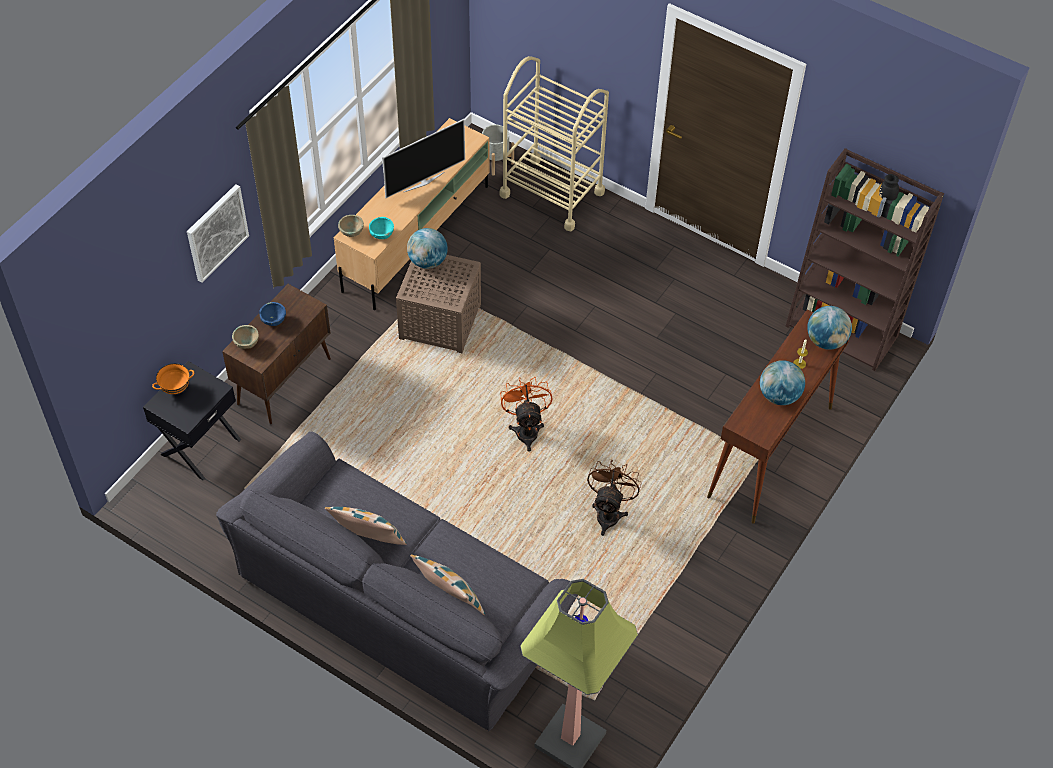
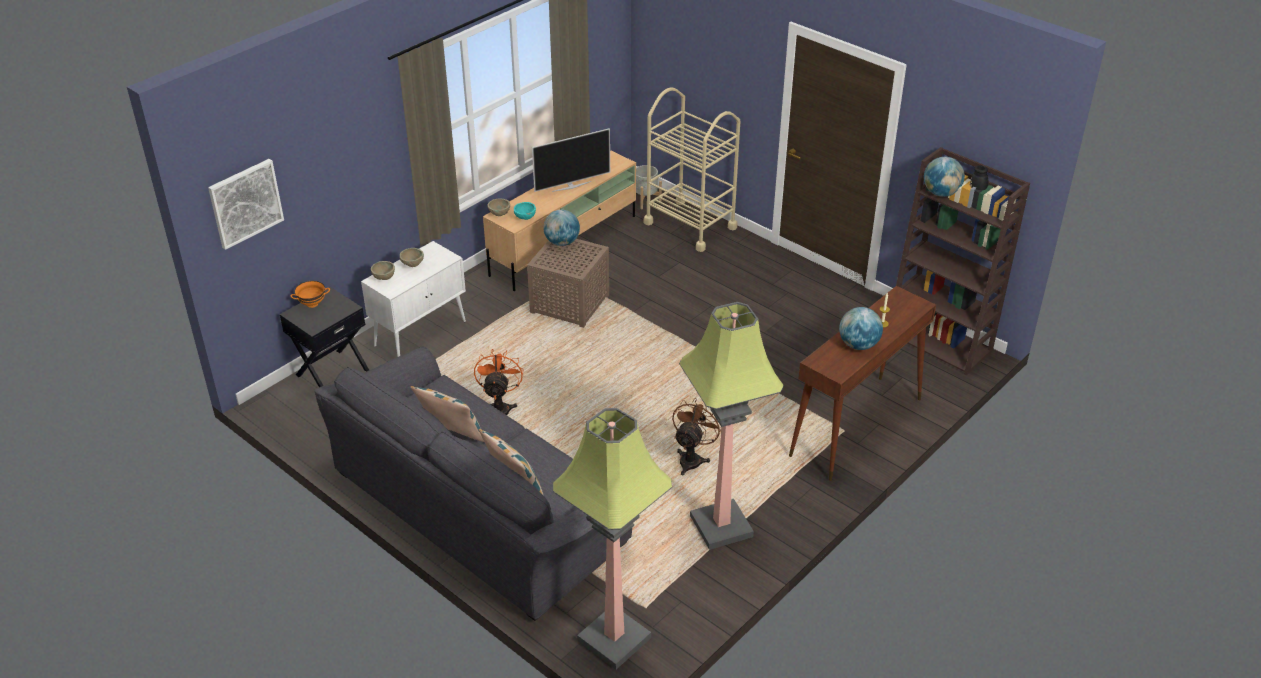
camera: 10 degrees right, 15 degrees down
(216, 232) = (366, 165): picture -> picture (245, 203)
(274, 321) = (412, 264): blue bowl -> beige bowl
(285, 381) = (421, 333): brown cabinet -> white cabinet
(526, 429) = (628, 388): orange fan -> orange fan (500, 408)
(652, 594) = (720, 527): none -> floor lamp
(826, 341) = (910, 309): globe -> globe (941, 193)

